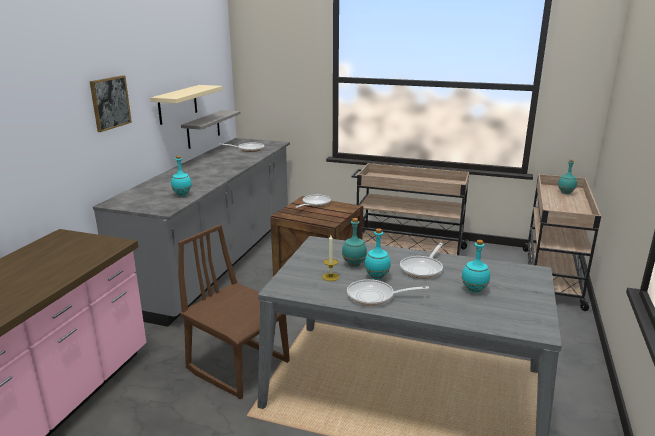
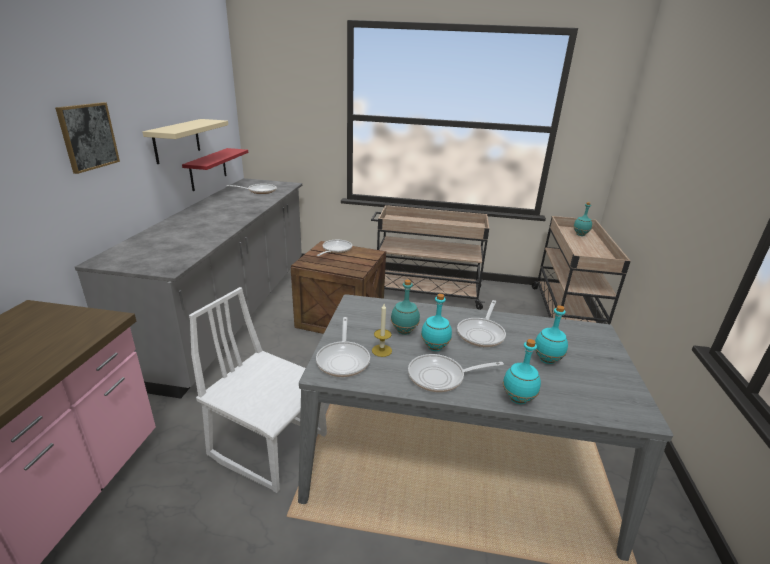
camera: 10 degrees left, 5 degrees up
(182, 195) = (189, 248): turquoise bottle -> turquoise bottle (518, 399)
(203, 129) = (208, 169): grey shelf -> red shelf
(239, 365) = (269, 444): brown chair -> white chair
(297, 281) = (343, 359): none -> frying pan

